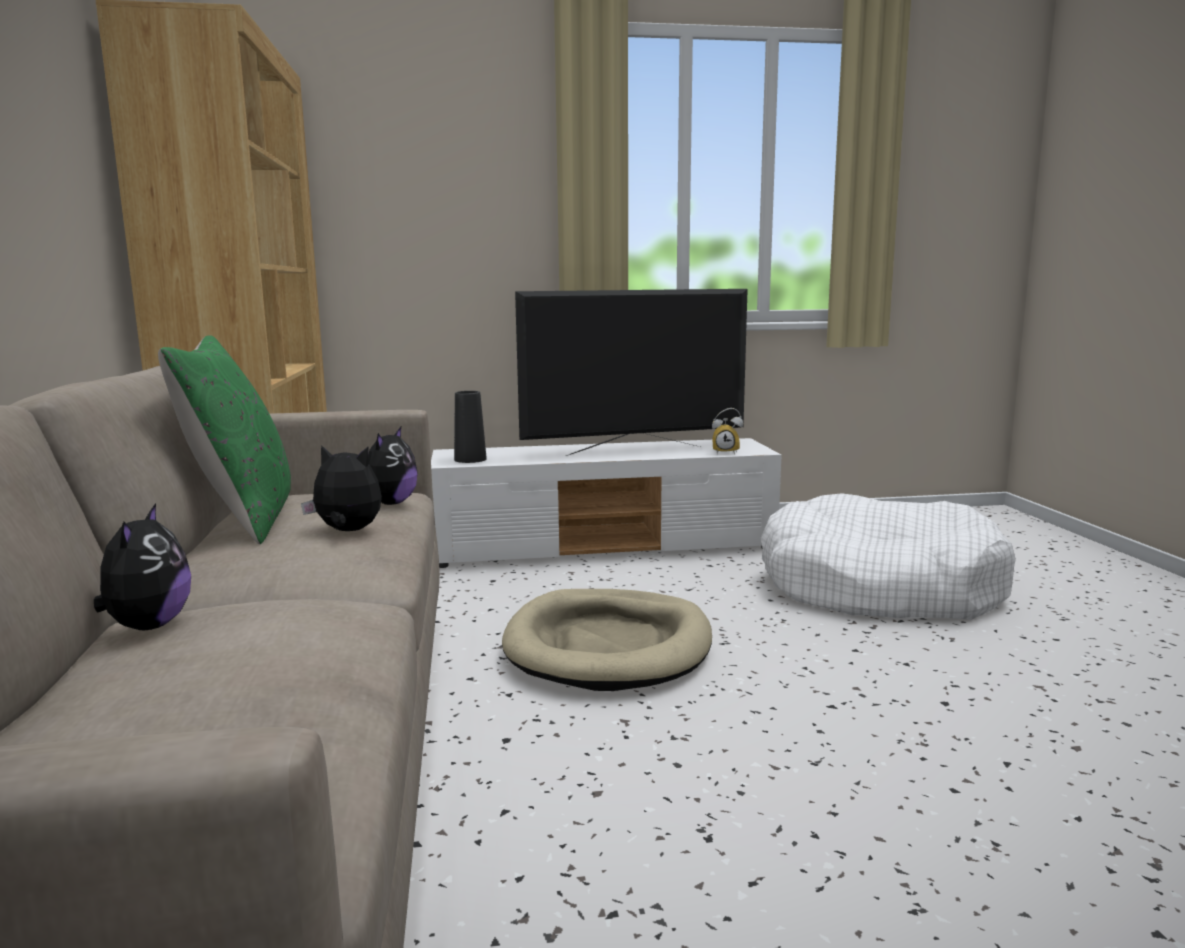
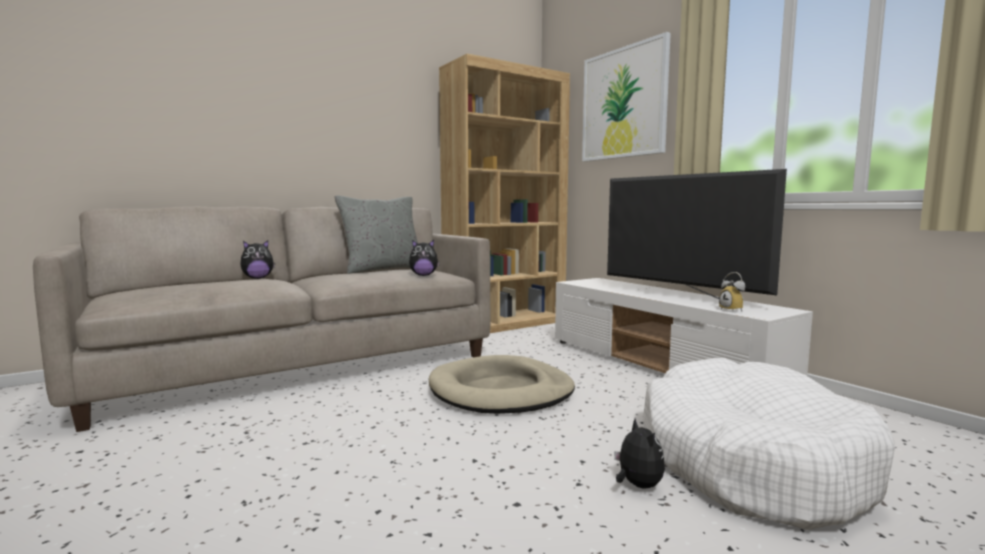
camera: 65 degrees right, 5 degrees down
(242, 518) = (382, 269): green pillow -> grey pillow
(347, 531) = (370, 276): plush toy -> plush toy (637, 485)
(433, 161) = (623, 103): none -> picture
(470, 459) = (587, 283): black vase -> none

